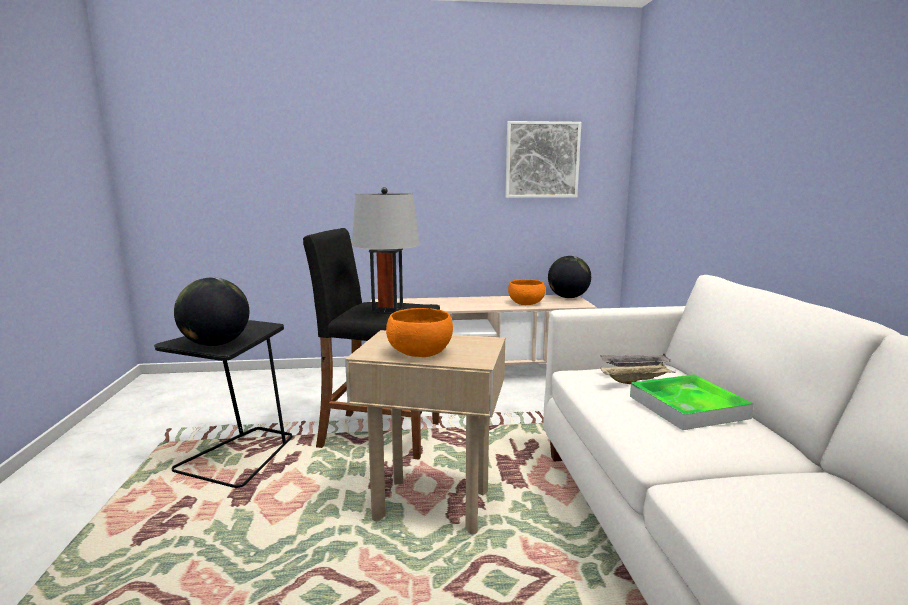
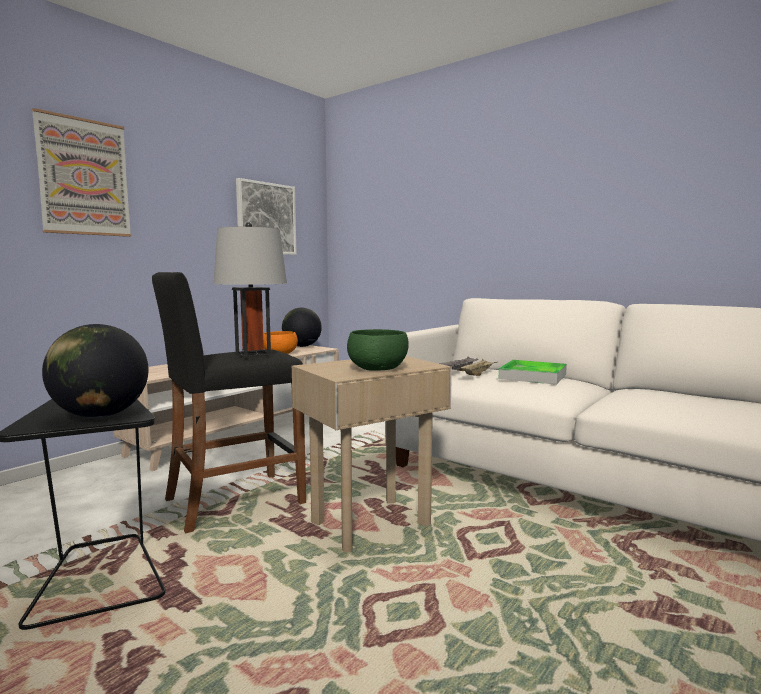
camera: 45 degrees left, 5 degrees down
(359, 139) = (84, 177): none -> picture
(419, 353) = (377, 369): orange bowl -> green bowl

